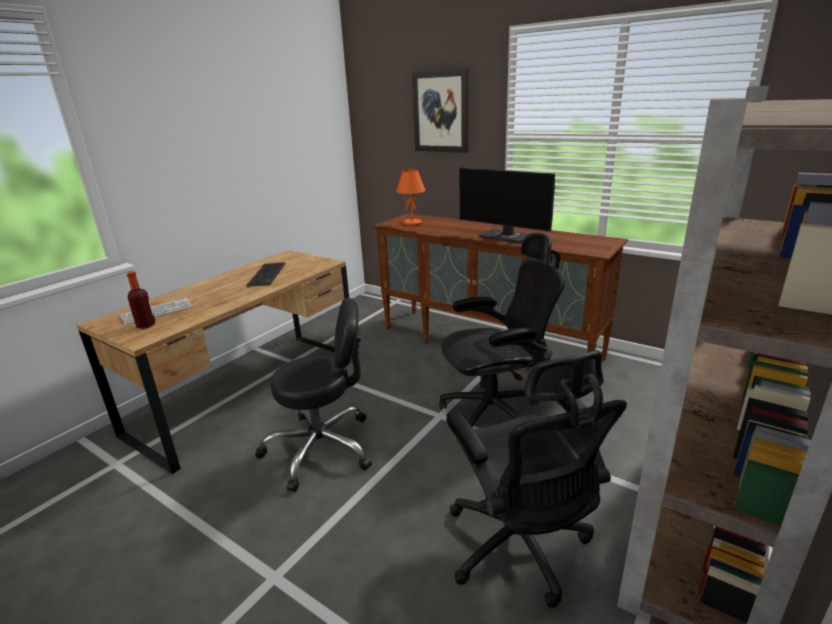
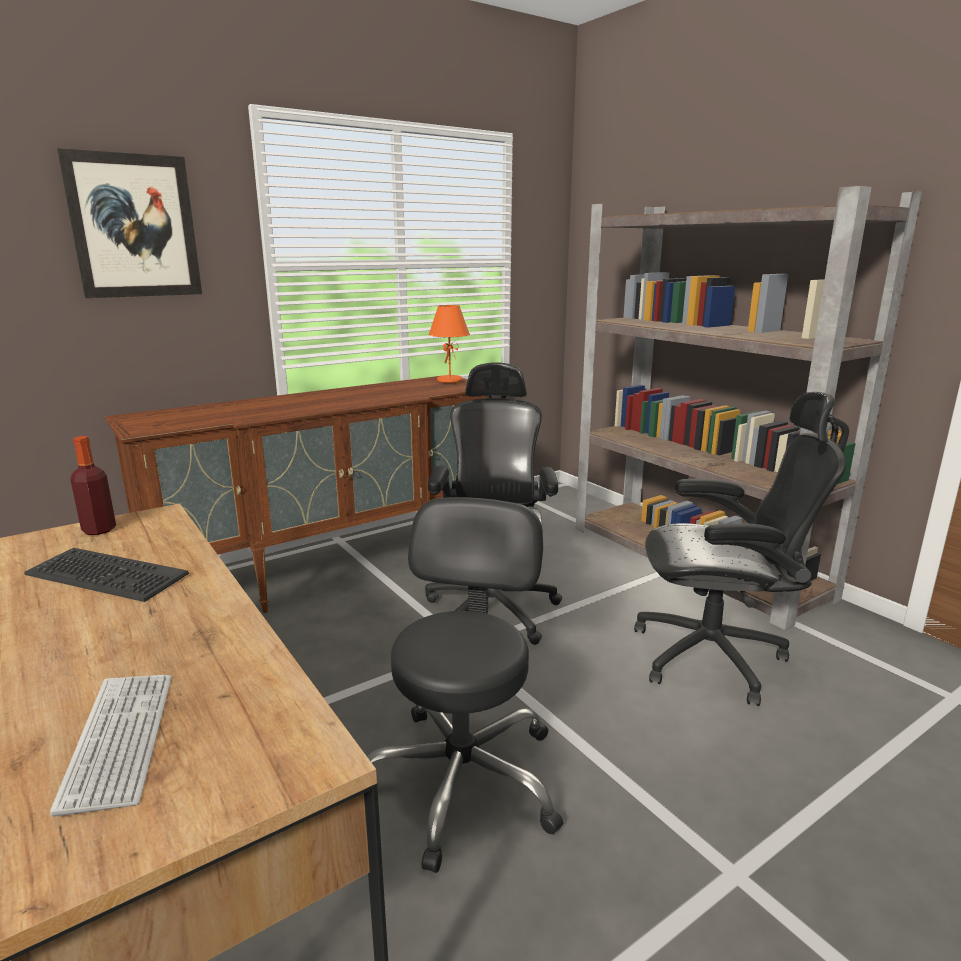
camera: 70 degrees left, 5 degrees down
(146, 325) = (206, 756): bottle -> bottle (99, 530)
(412, 223) = (180, 420): orange table lamp -> orange table lamp (449, 381)
(507, 236) = (357, 398): monitor -> none

